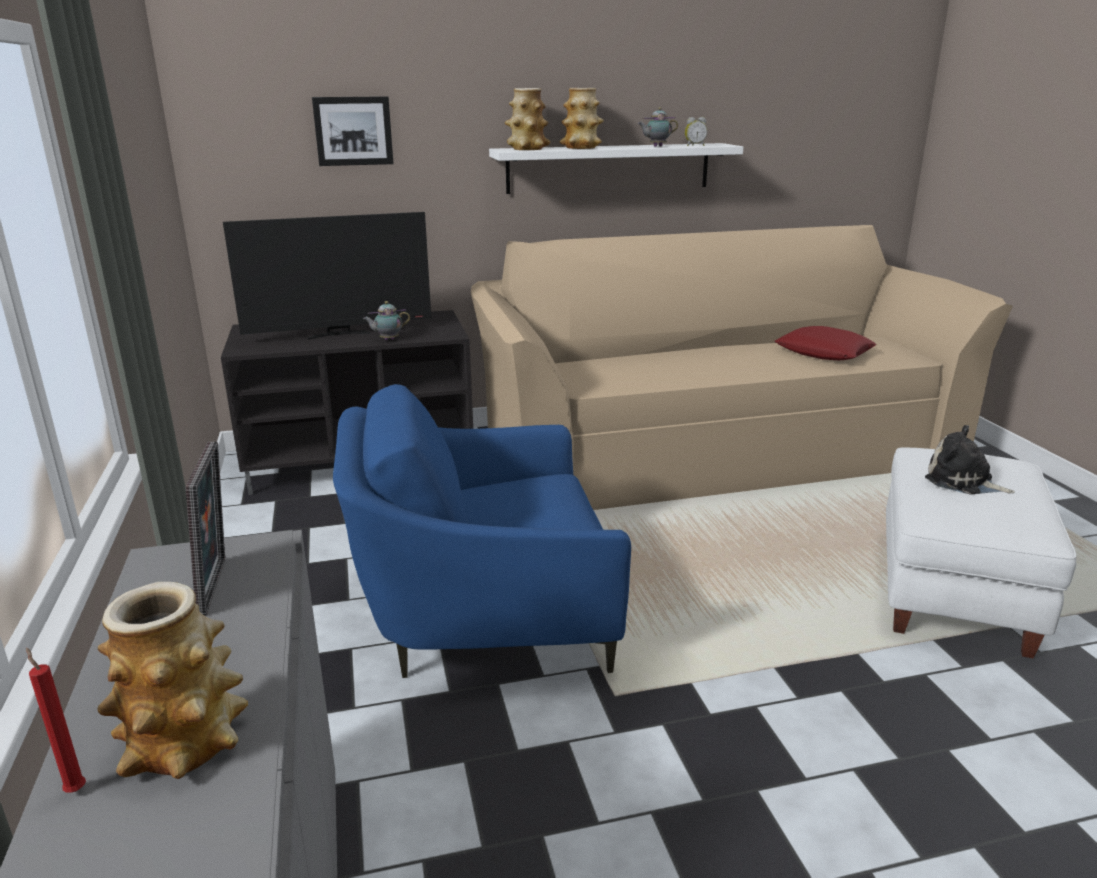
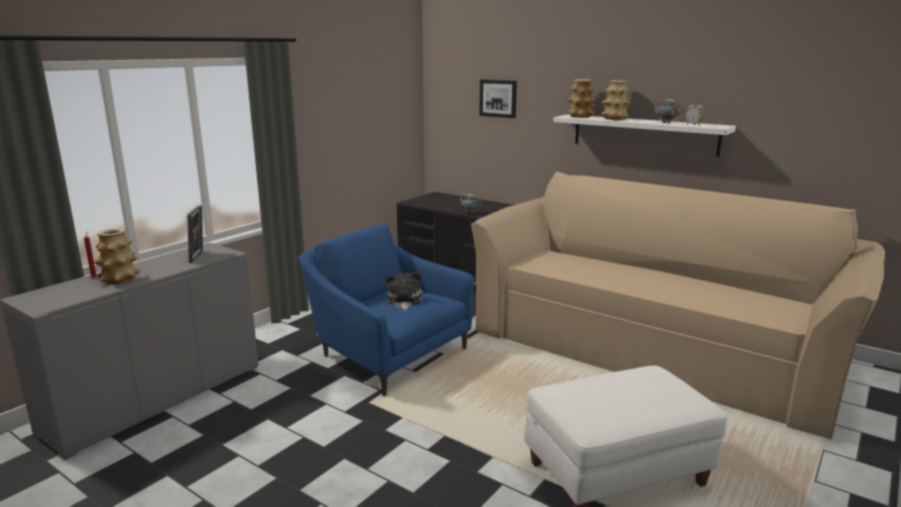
camera: 50 degrees right, 5 degrees down
(218, 586) = (198, 257): picture frame -> picture frame turned 45 degrees counterclockwise
(339, 334) = (458, 206): television -> none
(823, 352) = (722, 296): red pillow -> none
(962, 481) = (624, 389): plush toy -> plush toy (404, 300)

